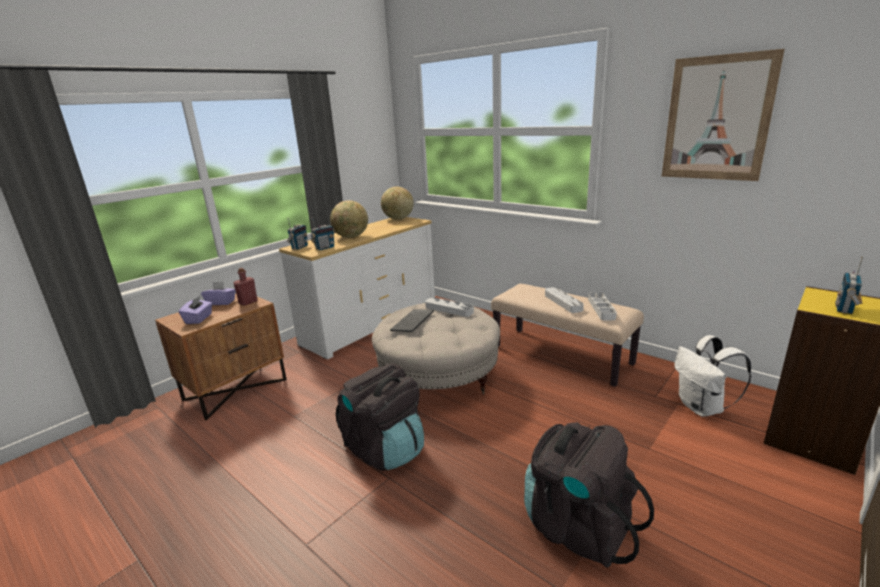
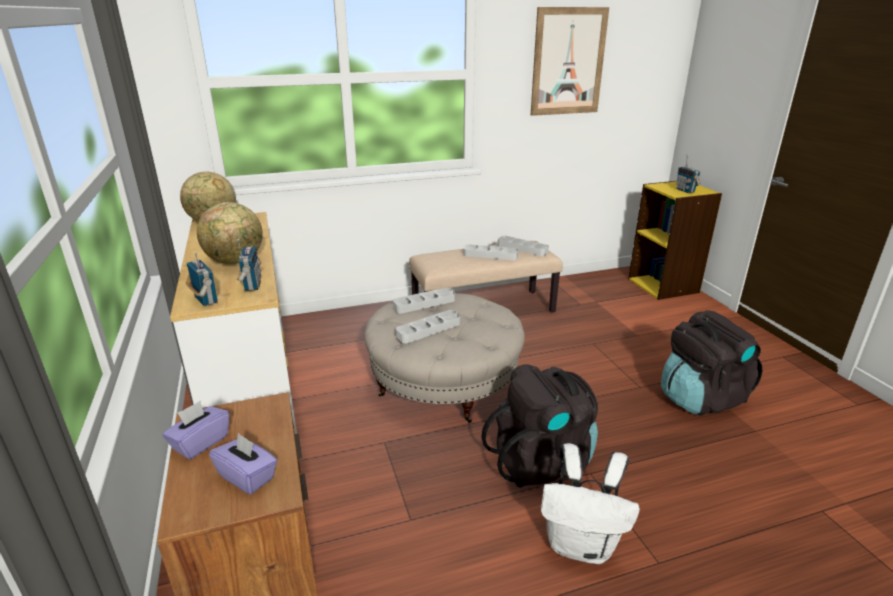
camera: 60 degrees left, 5 degrees up
(248, 302) = (249, 414): red bottle -> none
(413, 322) = (429, 330): keyboard -> grey tray
(702, 408) = (608, 297): white backpack -> white backpack (581, 545)

